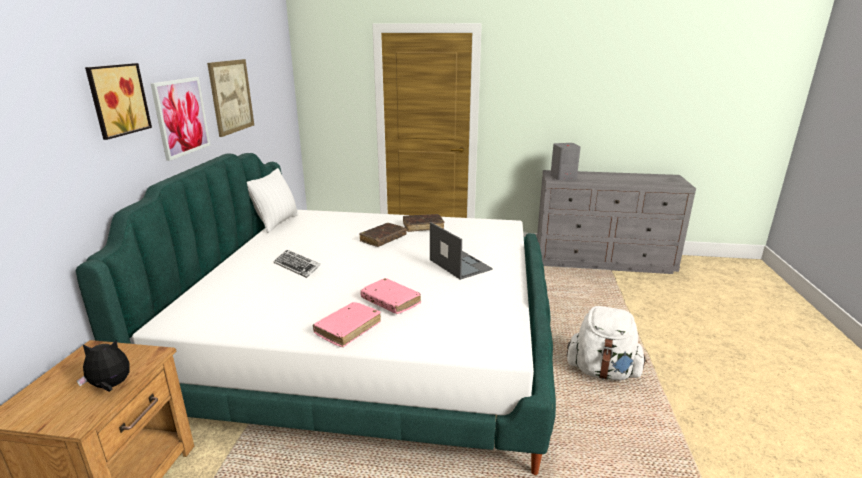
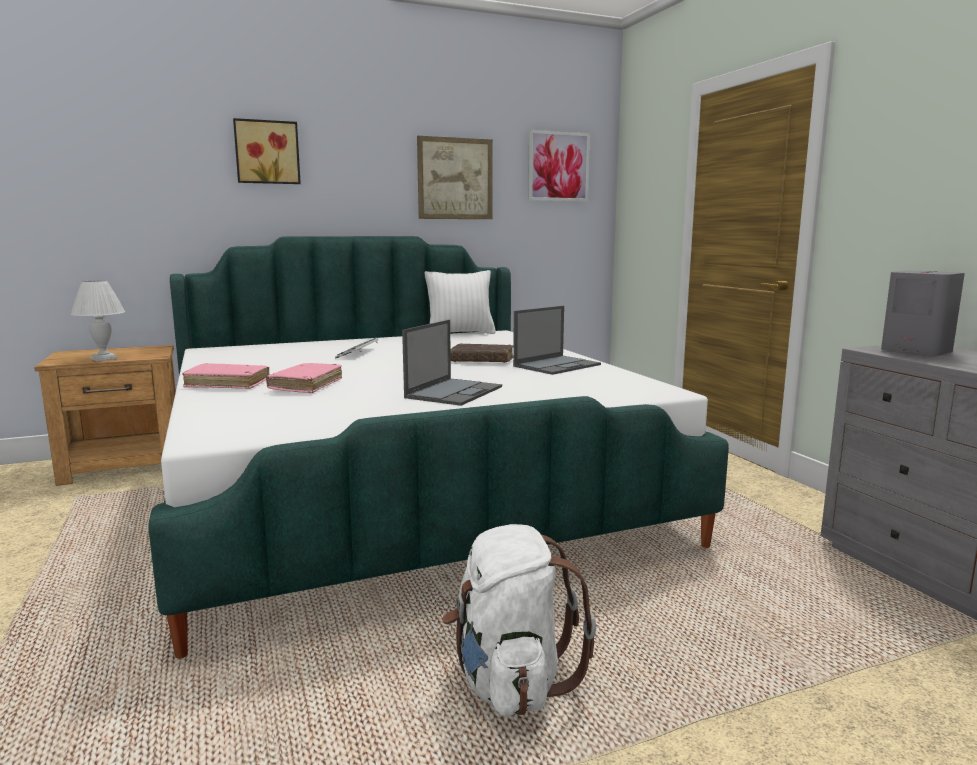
camera: 60 degrees right, 10 degrees down
(110, 386) = (103, 359): plush toy -> white table lamp
(181, 117) = (356, 184): picture -> picture (558, 166)
(423, 226) = (557, 365): brown book -> laptop

